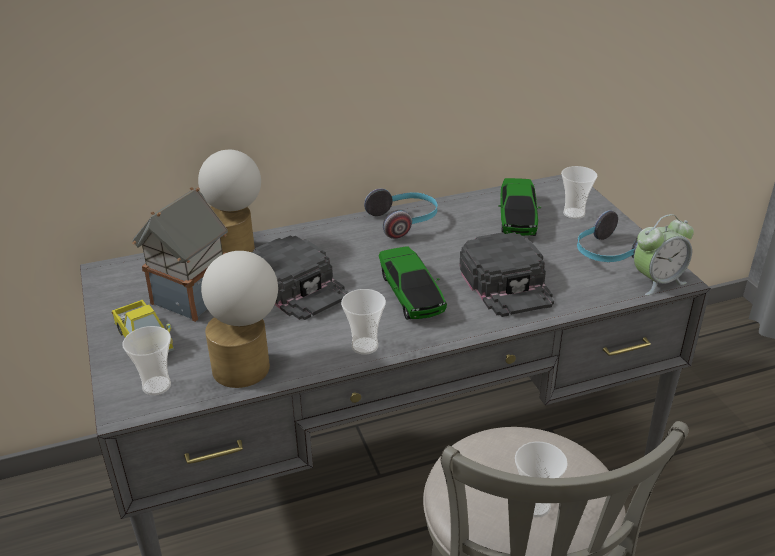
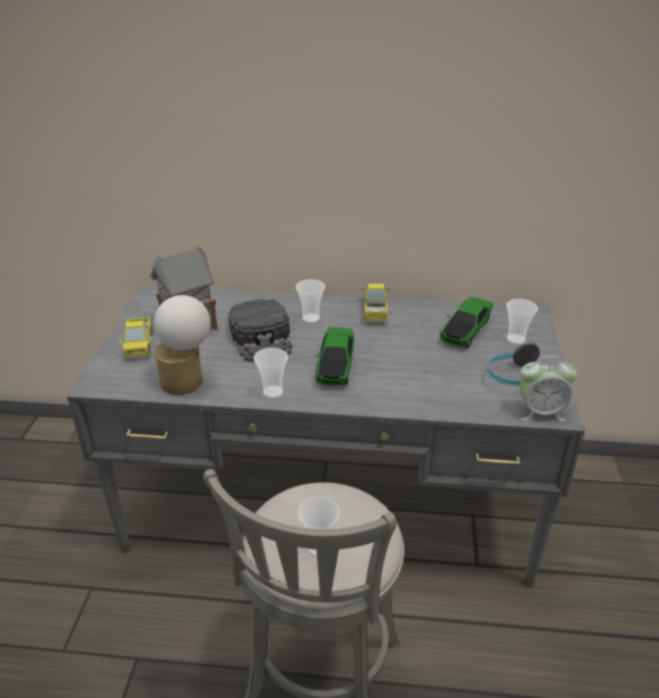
camera: 25 degrees right, 0 degrees up
(156, 386) = (123, 376): cup -> cup (311, 318)
(237, 248) = (244, 300): table lamp -> none
(404, 222) = (375, 311): headphones -> toy truck
(507, 283) = (414, 378): black cap -> none

